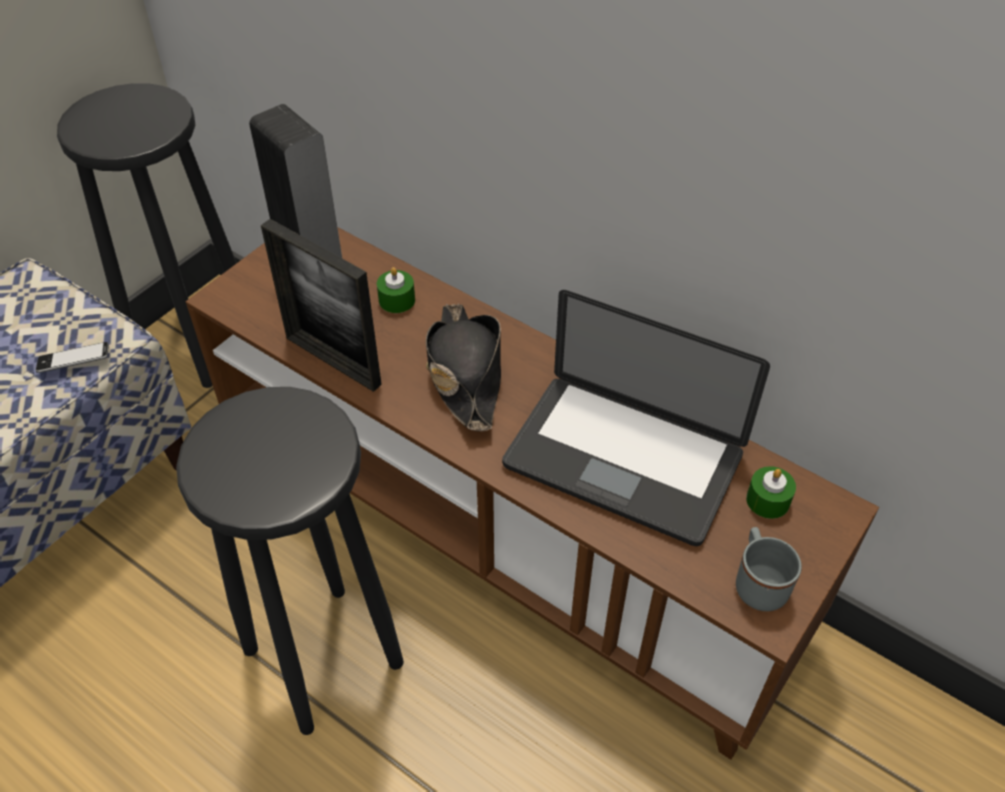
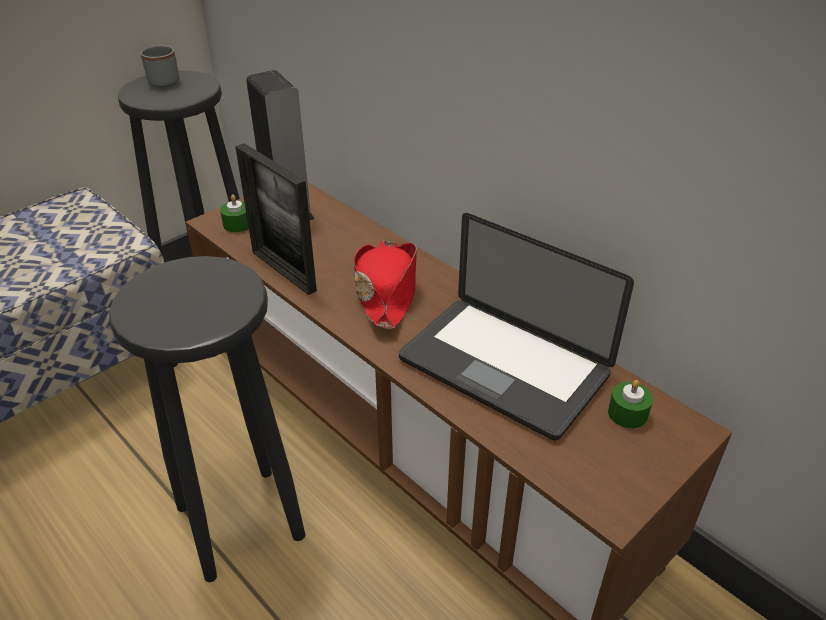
camera: 10 degrees right, 10 degrees down
(75, 361) = (91, 253): phone -> none
(397, 300) = (346, 236): green candle -> green candle (237, 224)
(465, 373) = (386, 290): black hat -> red hat
(758, 582) = (606, 477): grey mug -> grey mug (165, 80)

